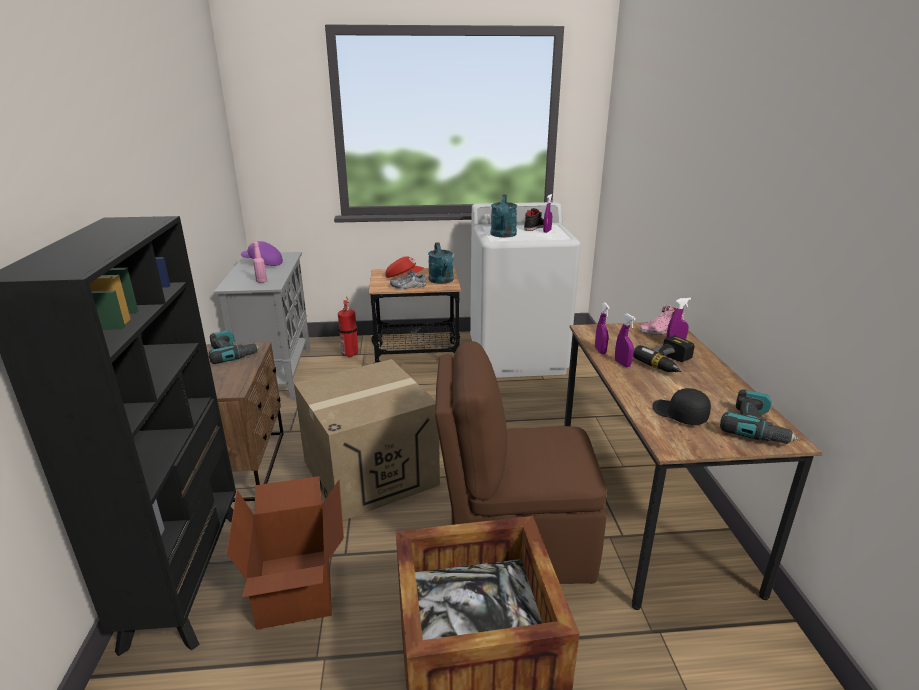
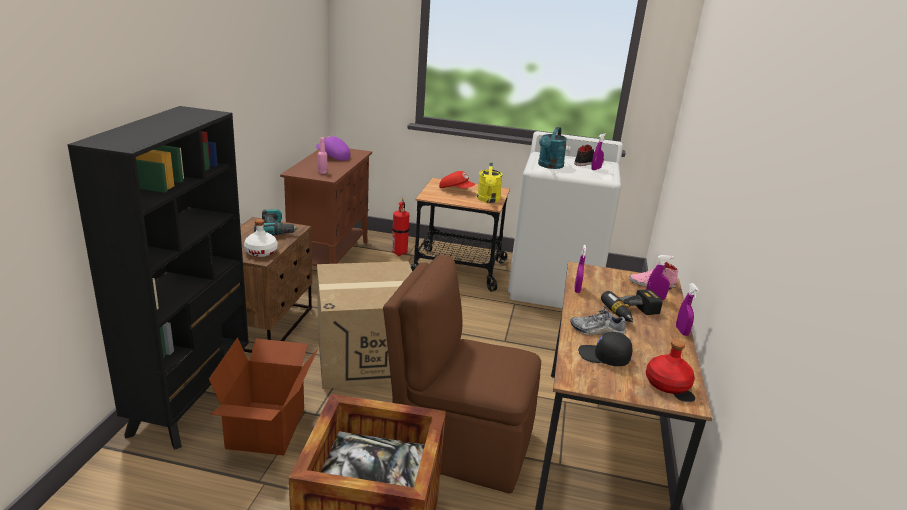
camera: 15 degrees right, 0 degrees up
(229, 382) = (261, 252): none -> white bottle
(277, 373) = (330, 256): grey cabinet -> brown cabinet
(408, 286) = (454, 199): shoe -> shoe (596, 330)
(442, 281) = (488, 200): turquoise watering can -> yellow watering can
(622, 364) = (588, 304): purple spray bottle -> purple spray bottle (682, 331)
(679, 415) = (603, 357): black cap -> black cap turned 45 degrees counterclockwise
(756, 427) = (666, 384): power drill -> red bottle

